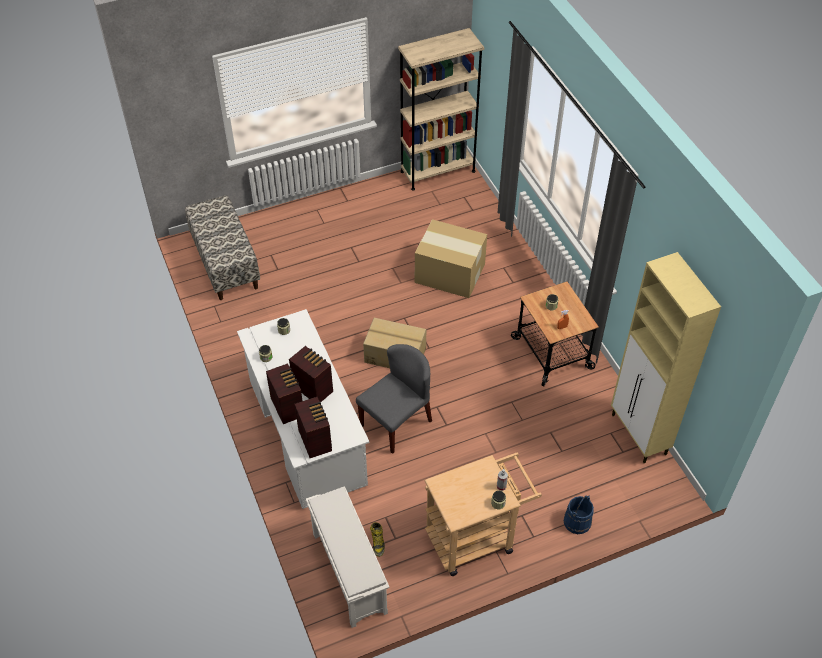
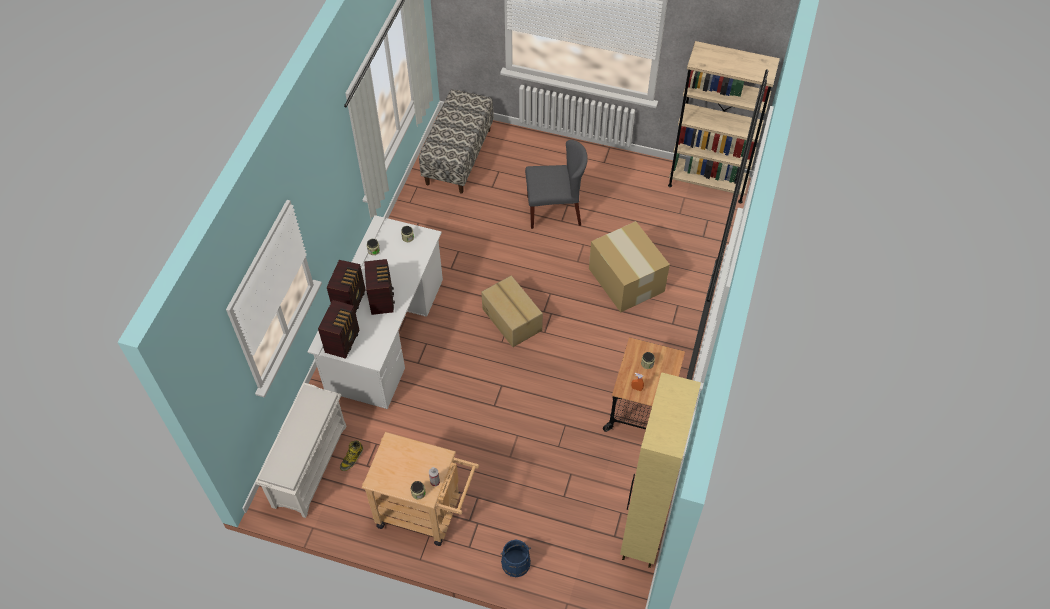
camera: 40 degrees right, 5 degrees up
(396, 423) = (457, 375): grey chair -> grey chair (554, 210)

